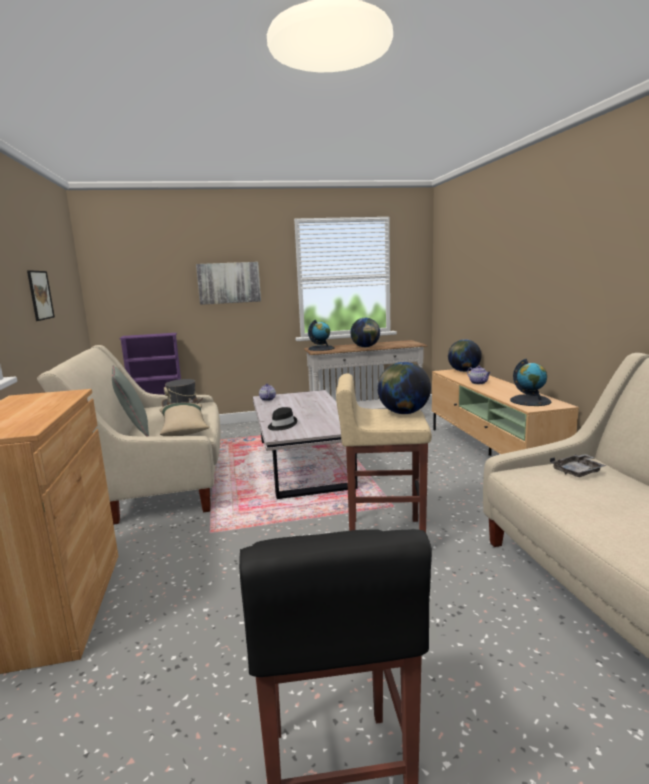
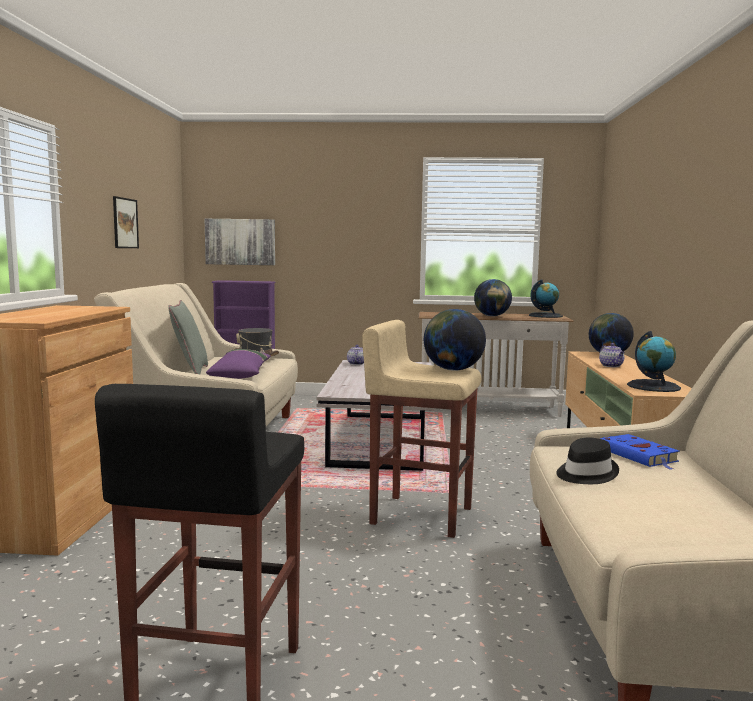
camera: 15 degrees right, 5 degrees down
(184, 427) = (241, 374): beige pillow -> purple pillow
(229, 283) = (339, 229): picture -> picture (240, 242)
(282, 425) = (348, 385): black hat -> black hat (585, 474)
(321, 348) = (437, 313): globe -> globe (545, 316)
(578, 471) = (639, 456): grey tray -> blue book

